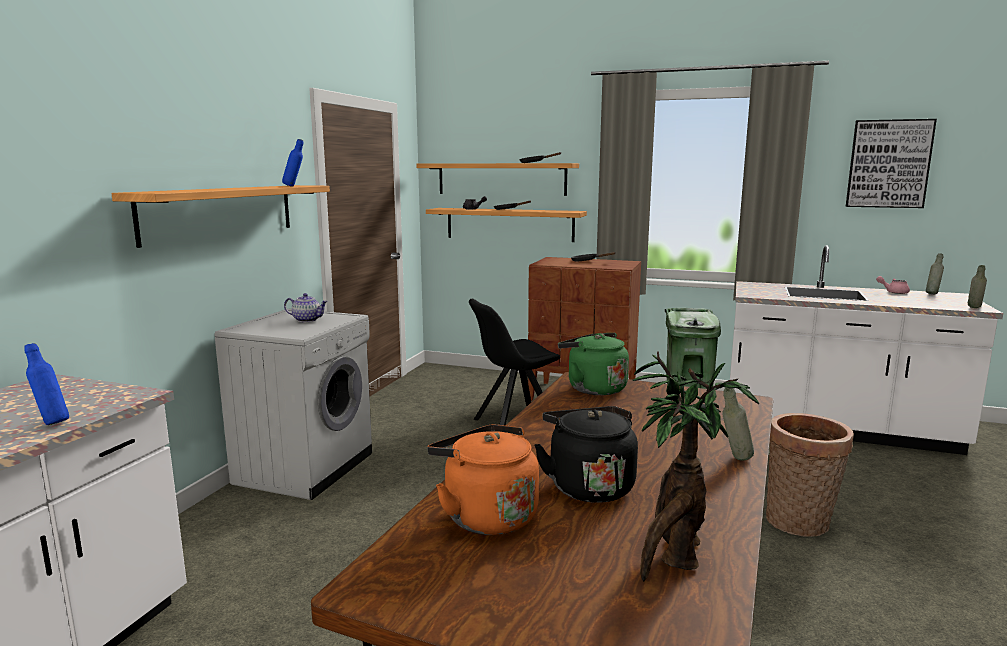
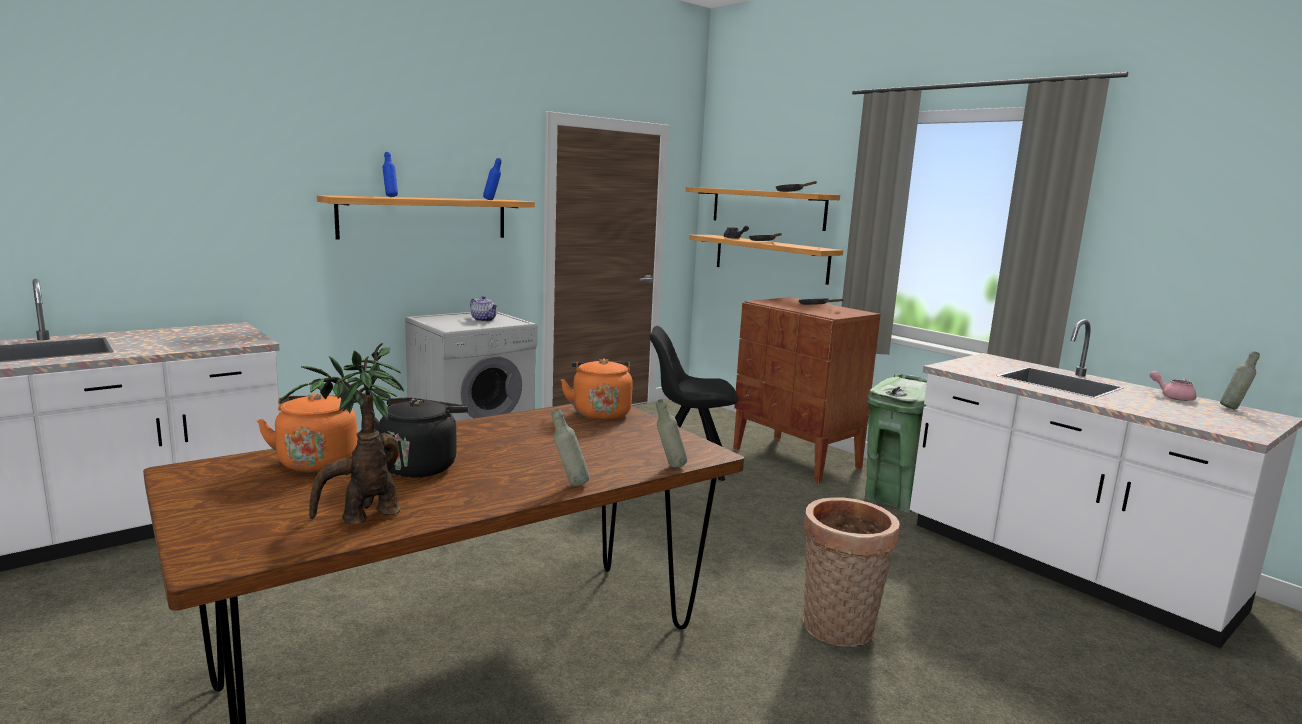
camera: 30 degrees right, 0 degrees up
(51, 423) = (185, 346): blue bottle -> blue bottle (390, 196)
(593, 388) = (600, 413): green kettle -> orange kettle
(888, 164) = (1214, 216): picture -> none
(974, 308) = (1235, 432): grey bottle -> grey bottle (669, 467)

